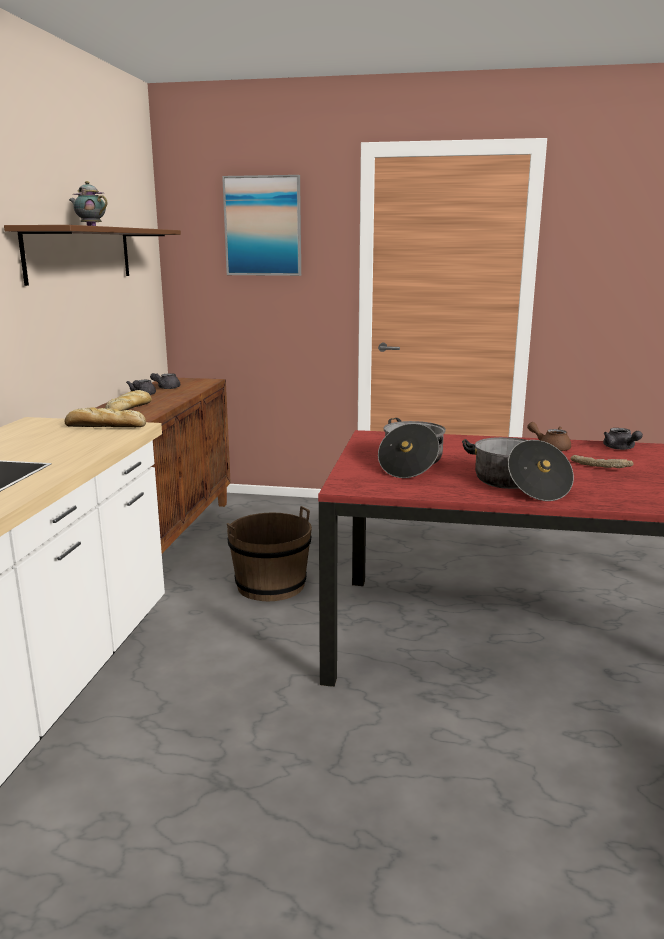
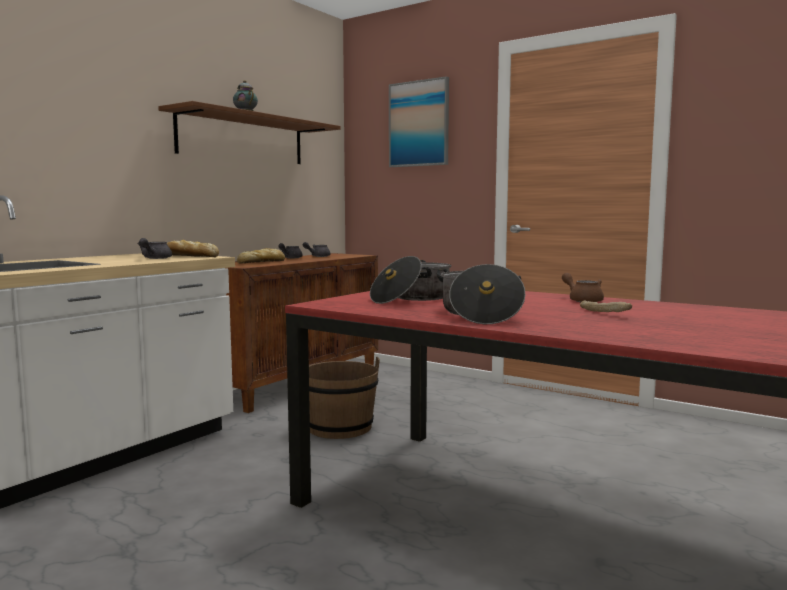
camera: 25 degrees right, 10 degrees down
(620, 448) = (665, 306): grey teapot -> grey teapot (154, 258)

